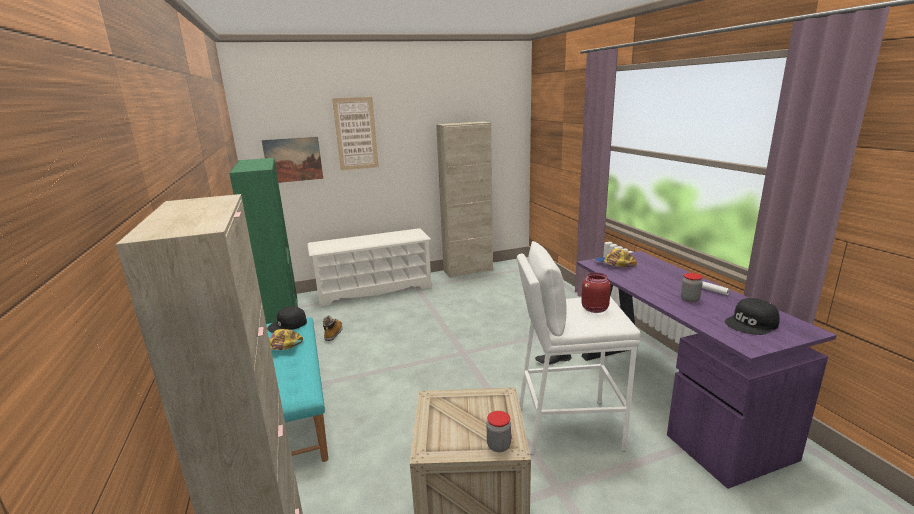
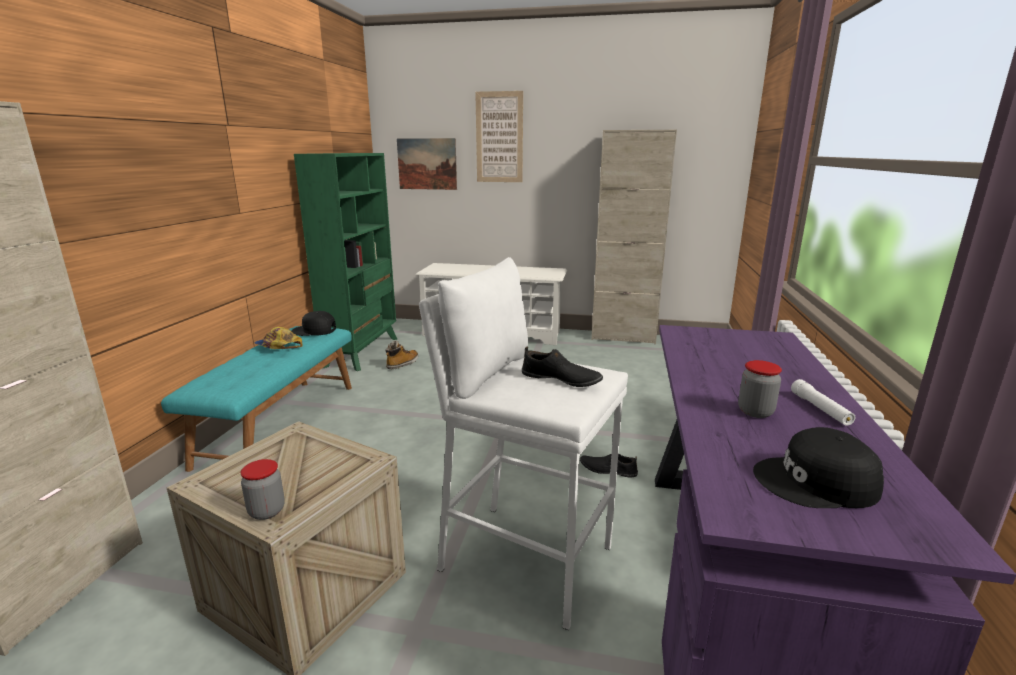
camera: 30 degrees right, 0 degrees up
(593, 309) = (561, 380): red jar -> black shoe
(614, 264) = (711, 339): cap -> none

